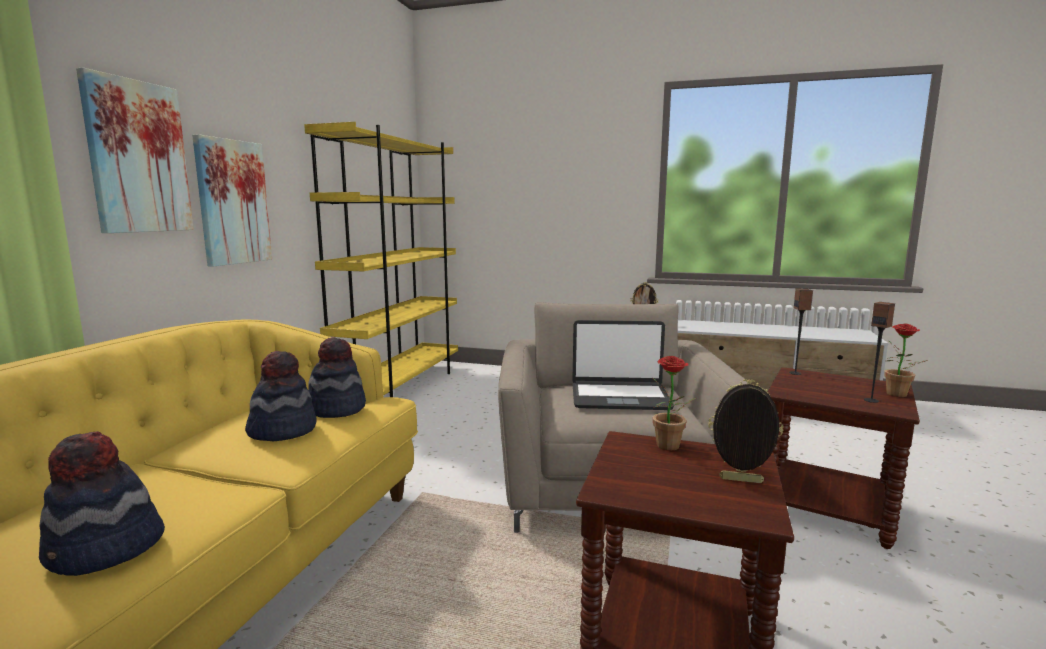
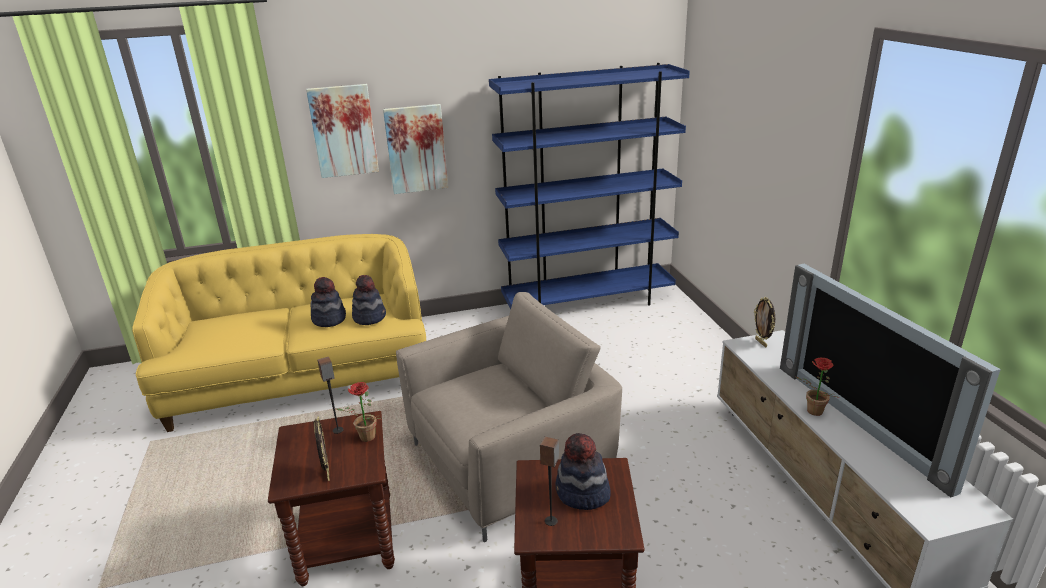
camera: 60 degrees right, 15 degrees up
(105, 551) = (208, 345): hat -> hat (582, 493)
(401, 388) = (588, 303): yellow bookcase -> blue bookcase
(619, 397) = (488, 398): laptop -> none
(759, 327) = (864, 420): none -> television
(795, 373) = (608, 468): speaker -> speaker (338, 430)
(897, 395) = (585, 538): potted plant -> potted plant (811, 412)

